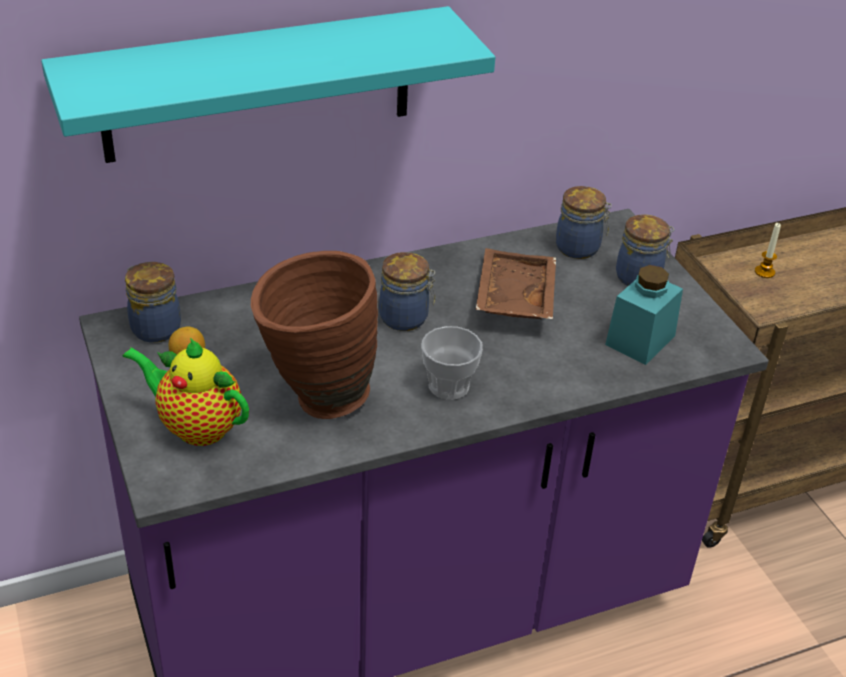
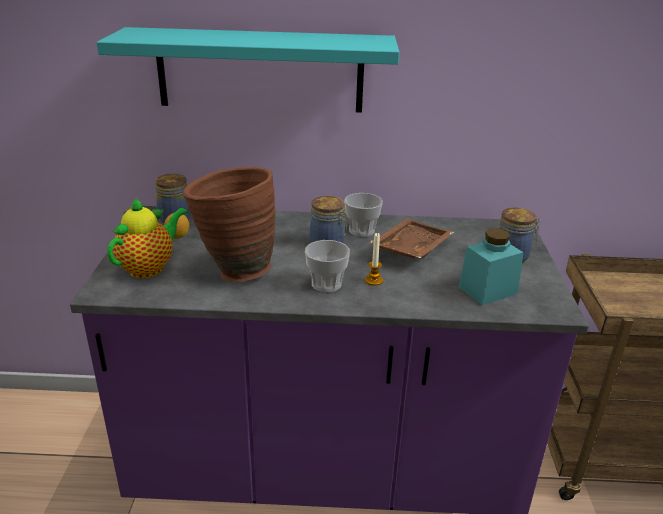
camera: 25 degrees right, 10 degrees down
(196, 426) = (150, 268): teapot -> teapot turned 75 degrees clockwise
(433, 282) = (361, 231): none -> cup
(579, 248) = (478, 233): jar -> none
(764, 272) = (636, 290): candle -> candle (374, 280)

